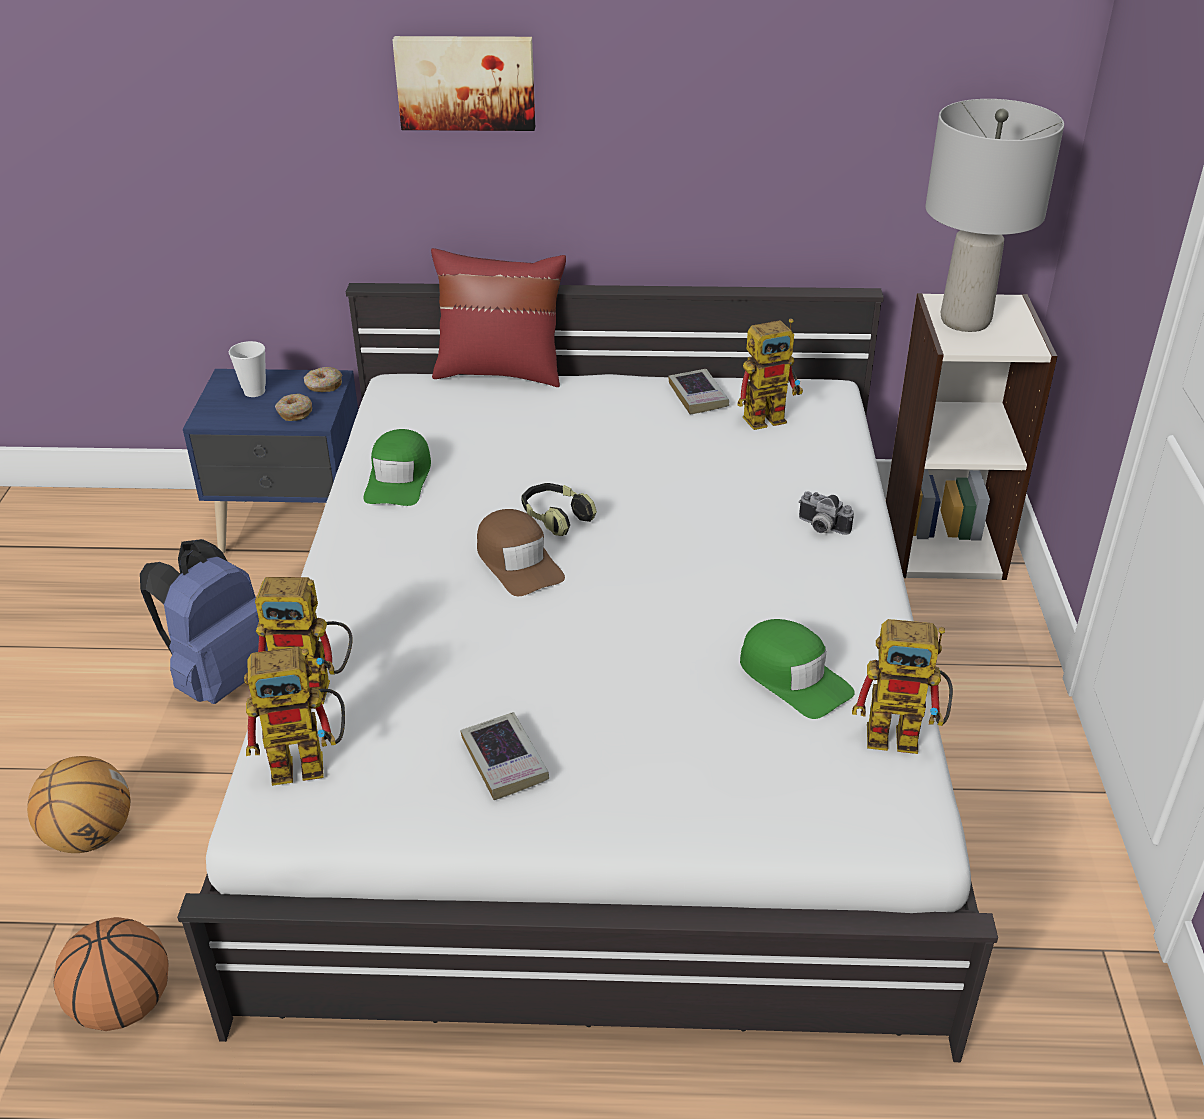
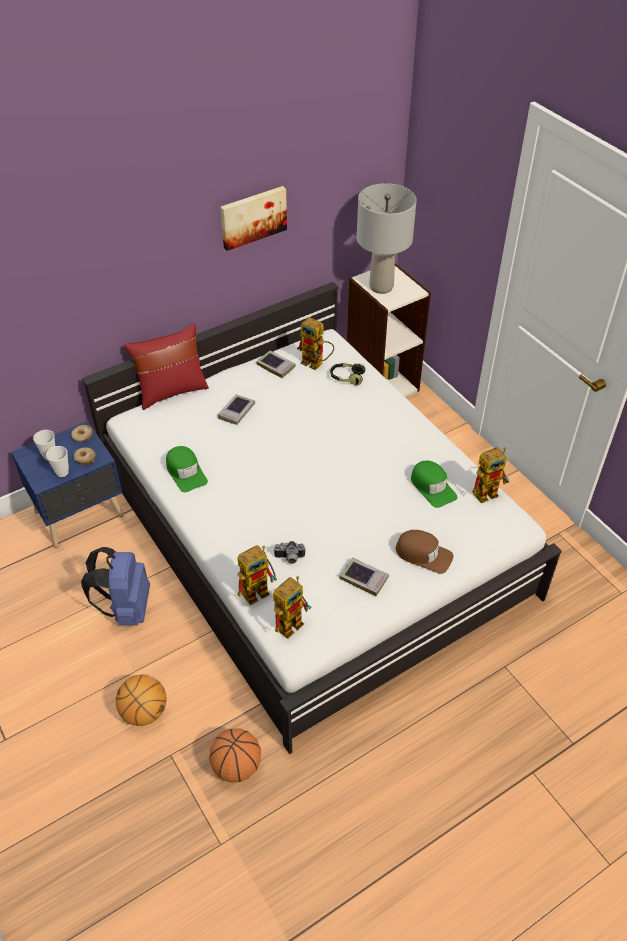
camera: 35 degrees left, 10 degrees up
(246, 417) = (62, 472): none -> cup
(466, 82) = (129, 257): picture -> picture (253, 217)
(518, 562) = (282, 489): brown cap -> brown cap (423, 554)
(556, 517) = (276, 459): headphones -> headphones (347, 378)
(567, 432) = (236, 412): none -> book
(771, 416) = (316, 364): toy robot -> toy robot turned 90 degrees clockwise
(793, 677) = (432, 487): green cap -> green cap turned 45 degrees clockwise
(821, 528) = (385, 413): camera -> camera (289, 558)

